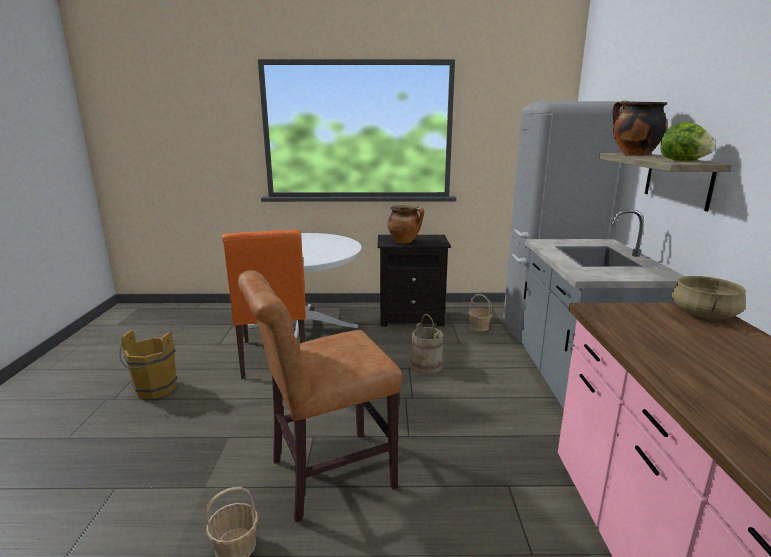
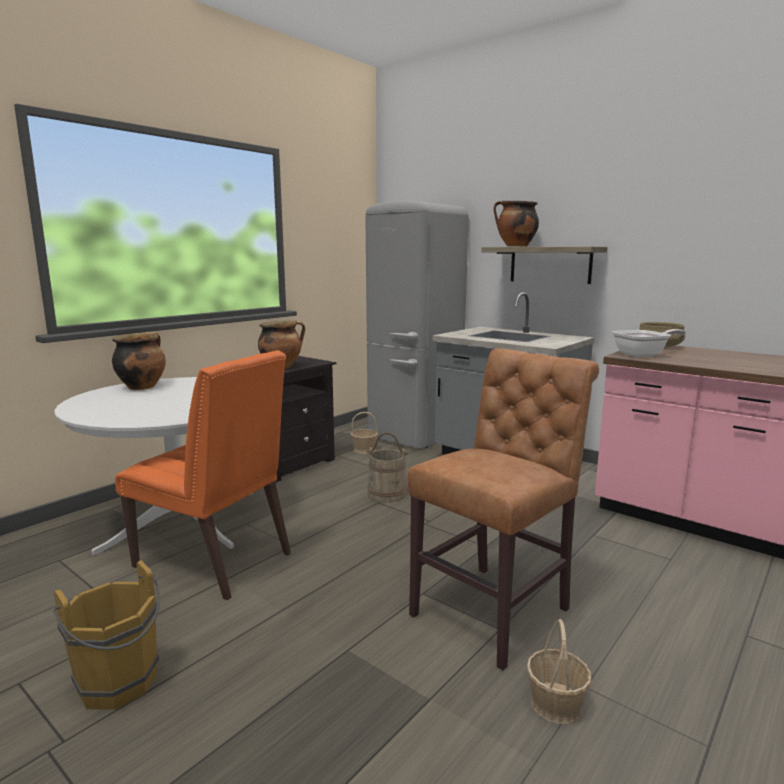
camera: 50 degrees left, 5 degrees down
(307, 237) = (142, 387): none -> cooking pot
(325, 475) = (496, 609): brown chair -> brown chair turned 150 degrees counterclockwise
(623, 316) = (644, 355): none -> frying pan
(682, 161) = (576, 246): lettuce -> none

